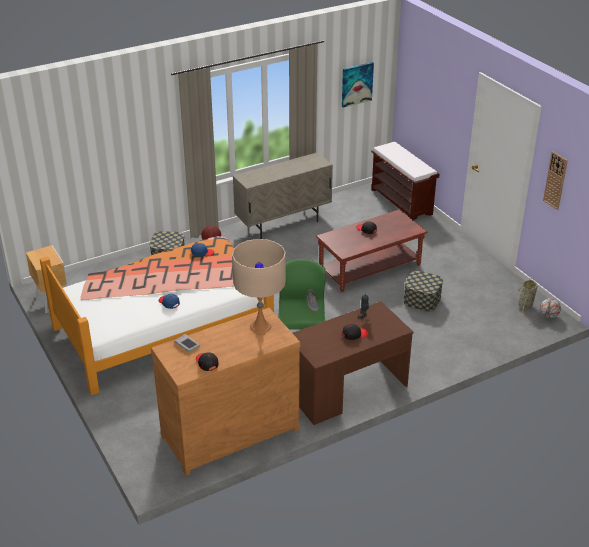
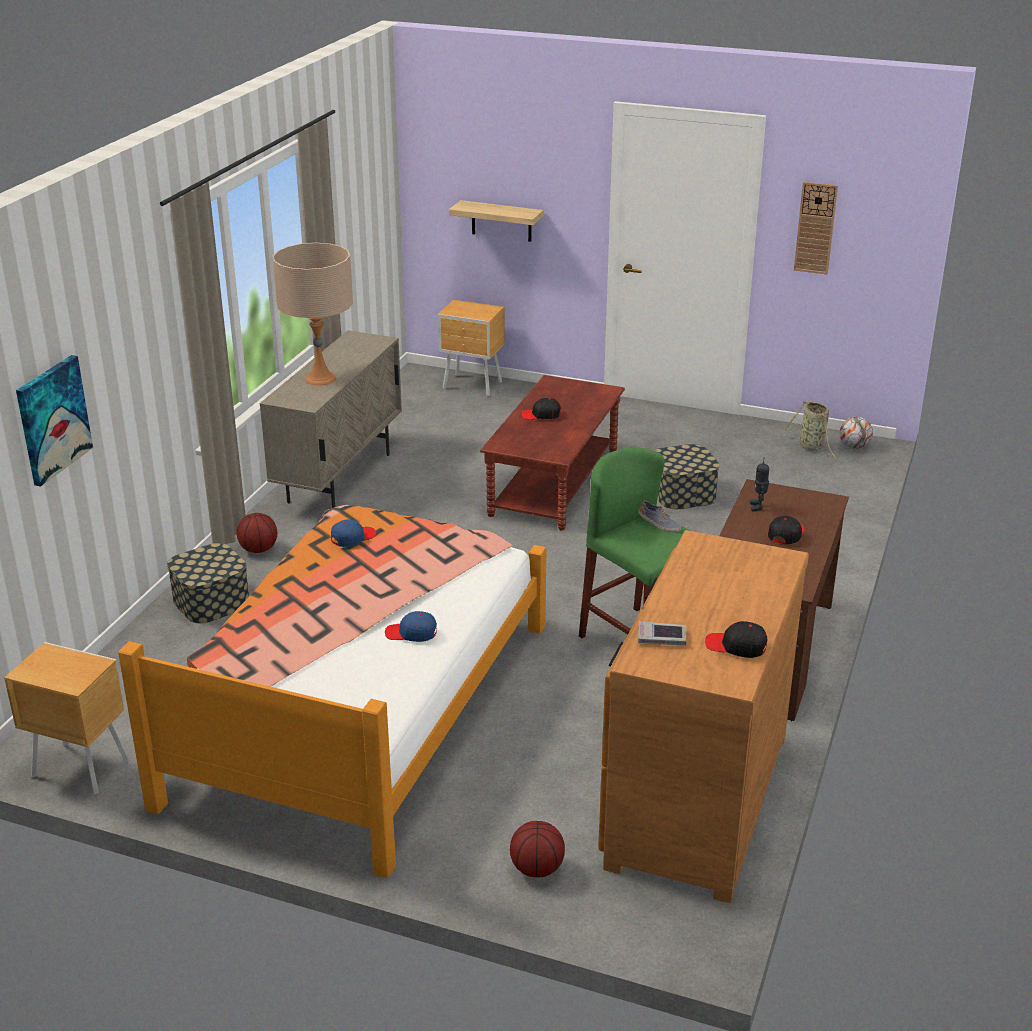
camera: 40 degrees left, 5 degrees down
(140, 421) = (537, 868): none -> basketball
(260, 326) = (721, 559): beige table lamp -> beige table lamp (320, 378)
(356, 84) = (363, 194): picture -> picture (52, 419)
(402, 202) = (473, 386): brown bench -> brown nightstand
(430, 118) = (501, 221): none -> shelf

